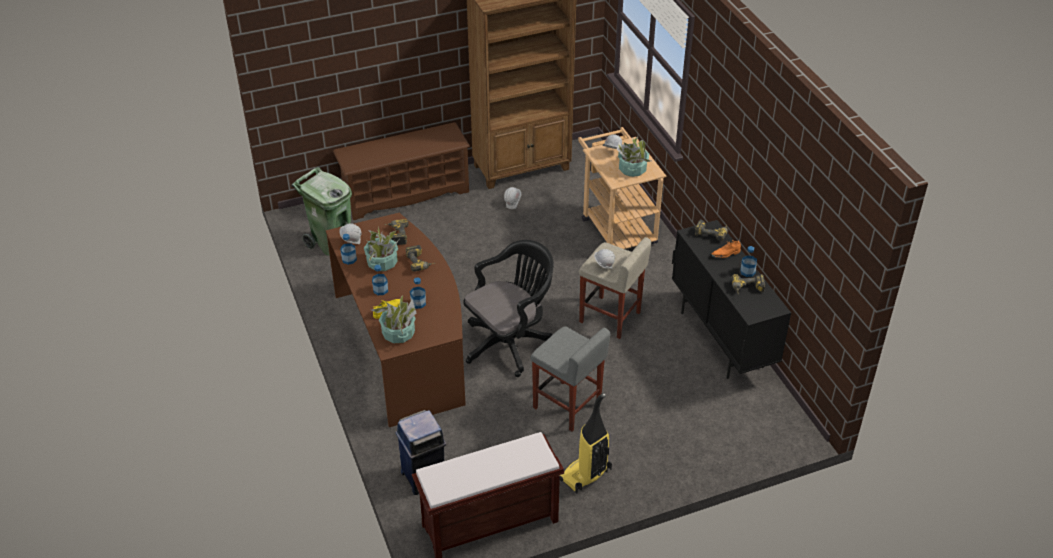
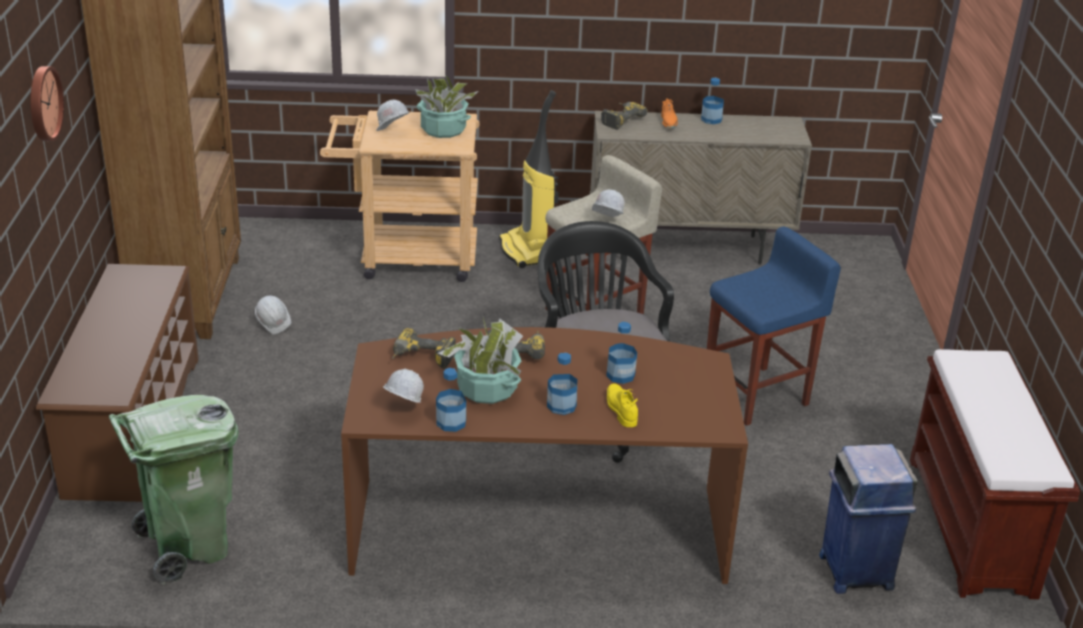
camera: 70 degrees left, 10 degrees down
(398, 33) = (43, 103): none -> wall clock
(398, 333) = (688, 411): potted plant -> none
(567, 406) = (757, 395): grey stool -> blue stool
(585, 475) = (897, 415): vacuum cleaner -> vacuum cleaner (526, 251)
(721, 340) = (689, 248): black cabinet -> beige cabinet
(747, 289) = (745, 128): power drill -> none

